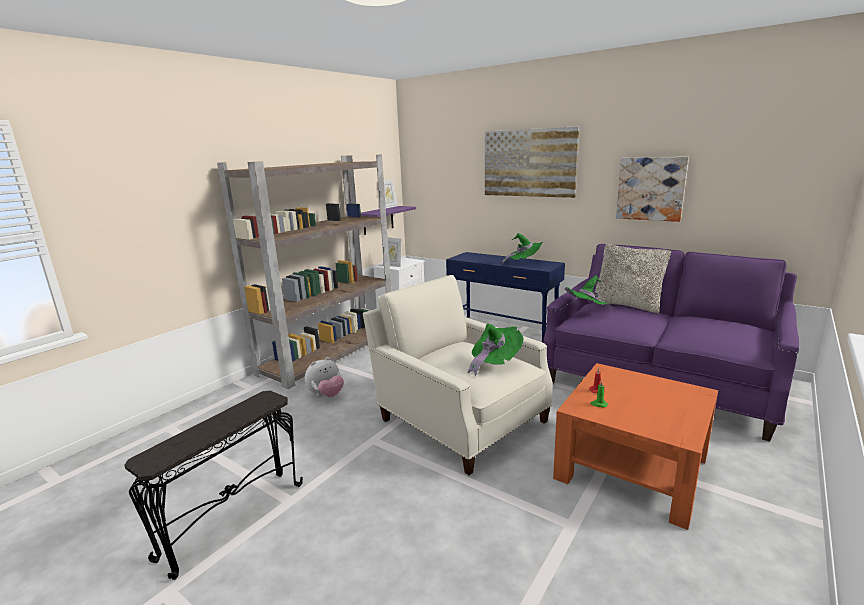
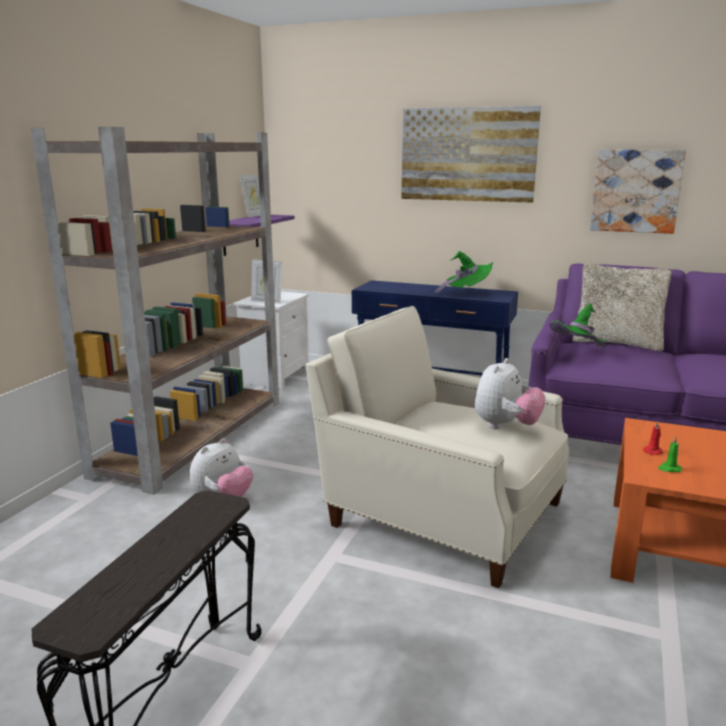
camera: 15 degrees left, 0 degrees up
(494, 363) = (506, 426): green hat -> plush toy

